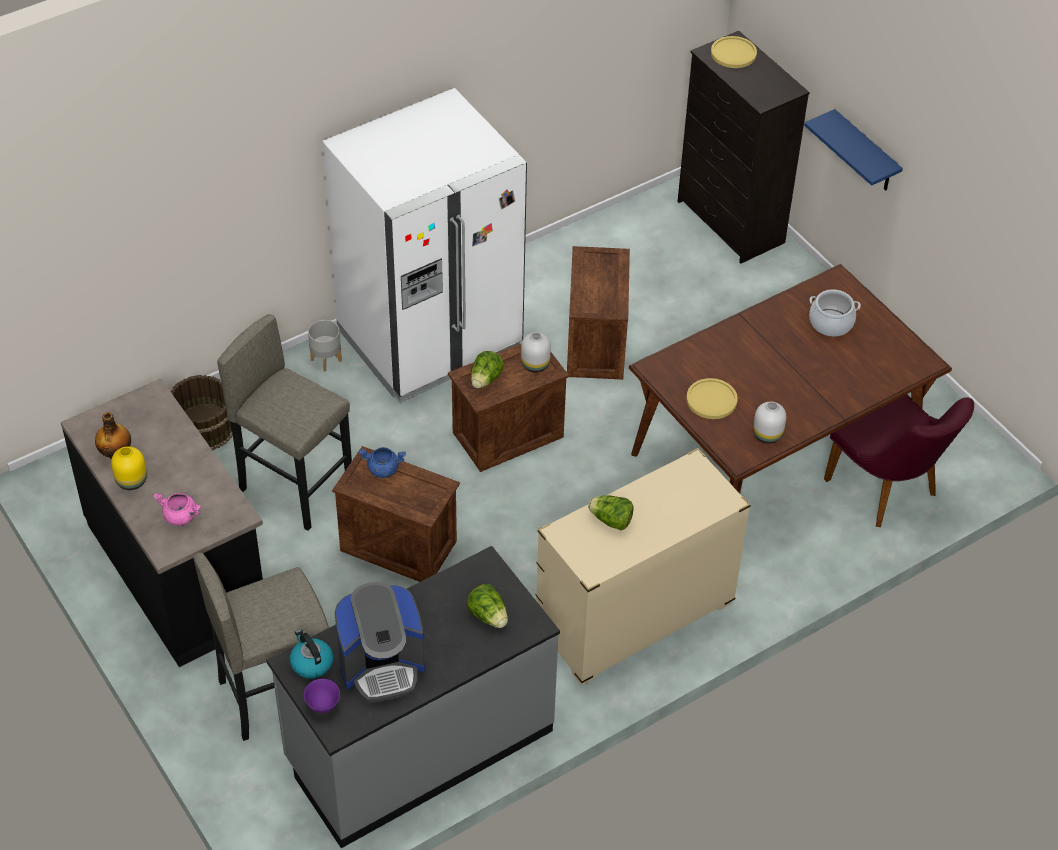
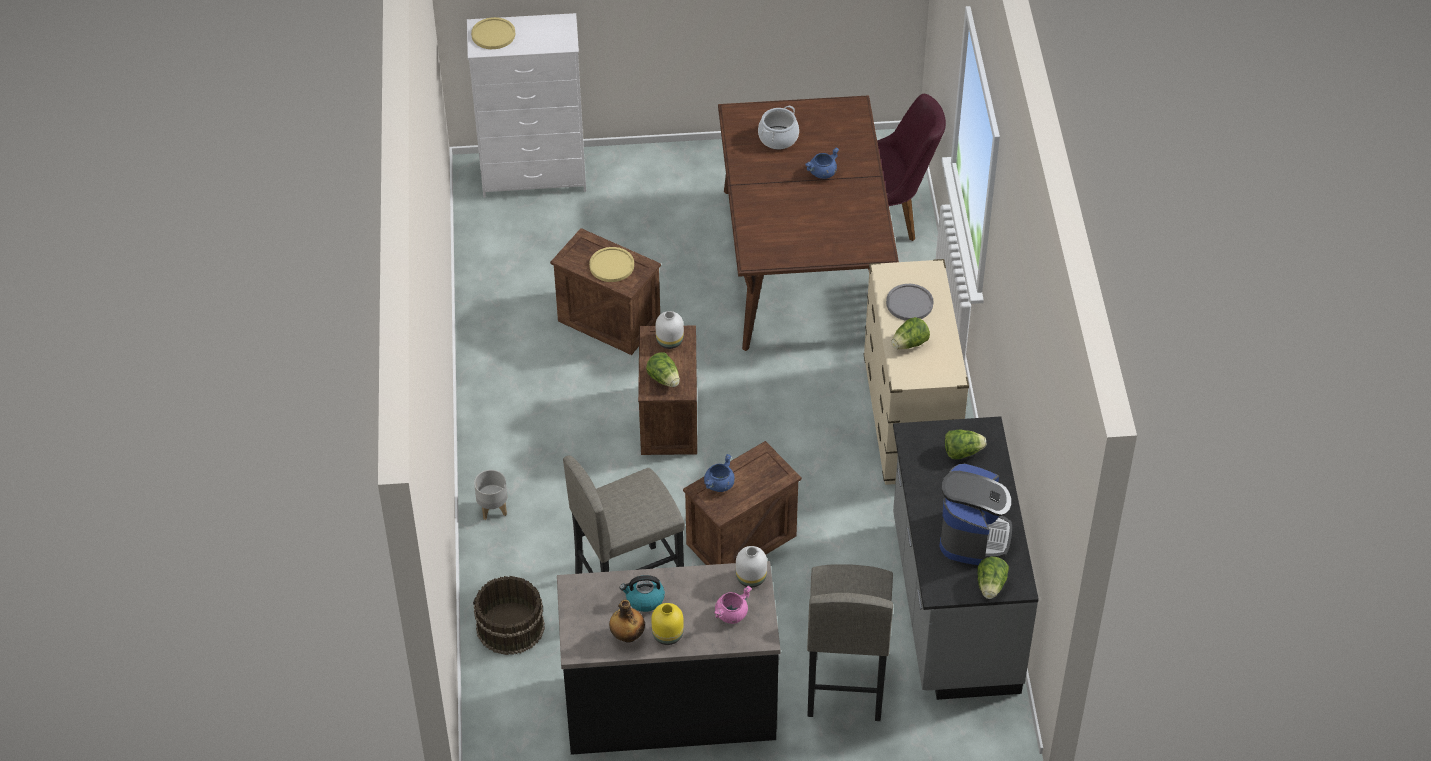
camera: 60 degrees left, 0 degrees up
(311, 663) = (944, 579): kettle -> kettle (644, 599)
(323, 705) = (991, 586): purple bowl -> lettuce
(430, 339) = (521, 427): white fridge -> none
(667, 500) = (909, 303): none -> grey plate
(711, 400) = (810, 241): yellow plate -> yellow plate (611, 265)
(730, 223) = (535, 176): black dresser -> white dresser
(767, 435) = (867, 225): white vase -> white vase (752, 578)
(810, 374) = (822, 173): none -> blue cooking pot
(865, 153) = (650, 21): blue shelf -> none

